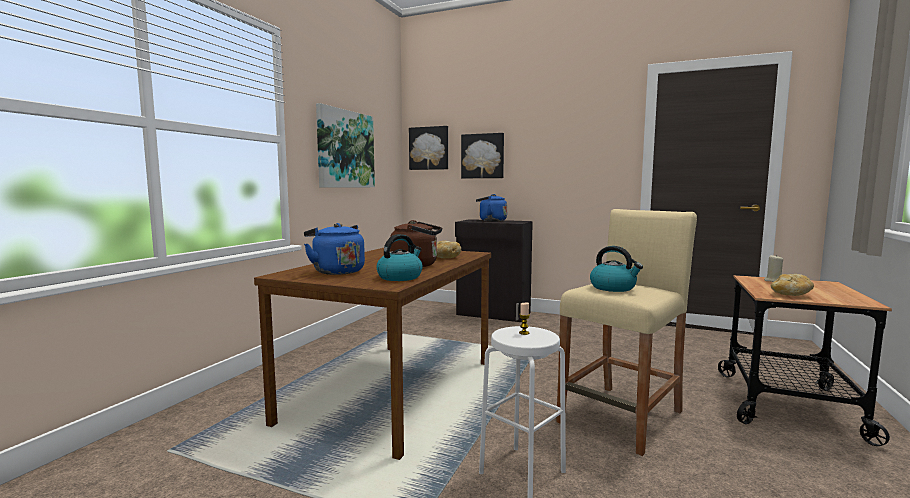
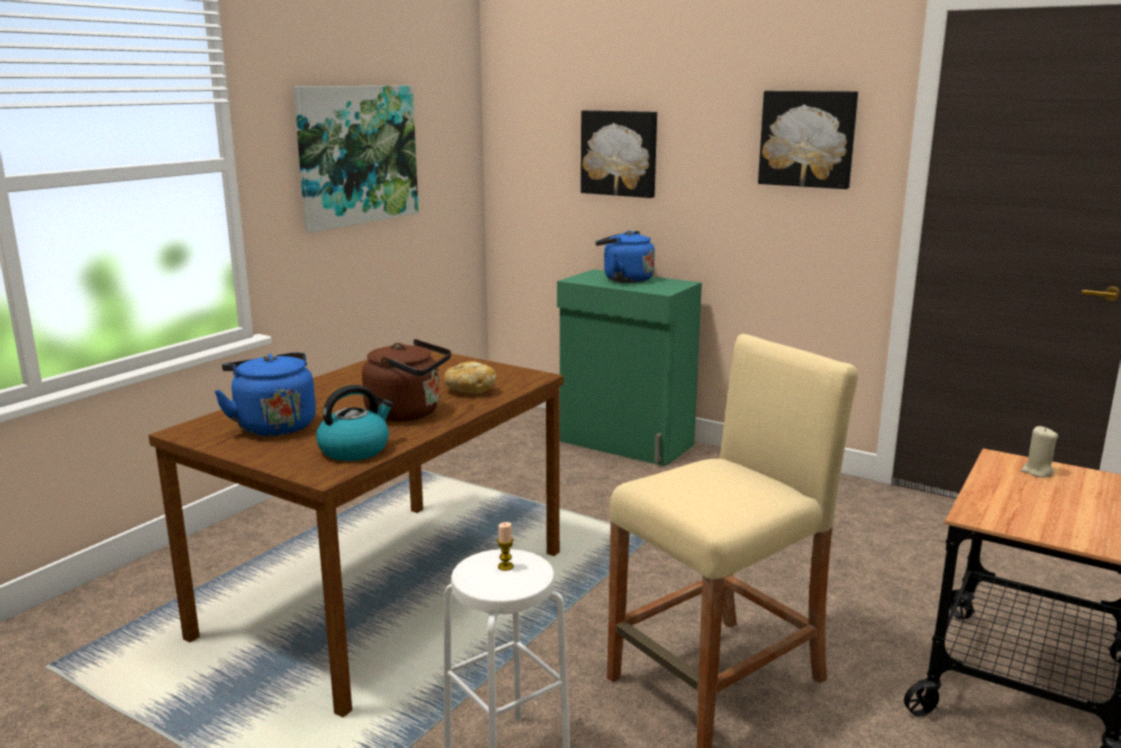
camera: 10 degrees right, 10 degrees up
(429, 148) = (527, 131): picture -> picture (807, 139)
(493, 314) = (626, 444): black cabinet -> green cabinet
(613, 288) = (695, 487): kettle -> none
(790, 295) = (1018, 517): bread -> none

